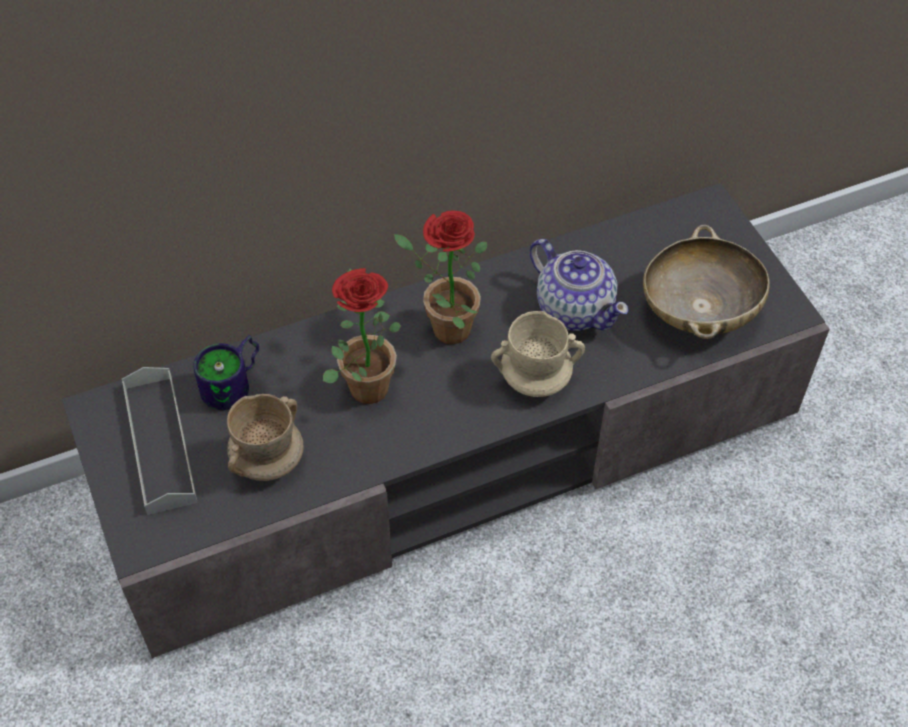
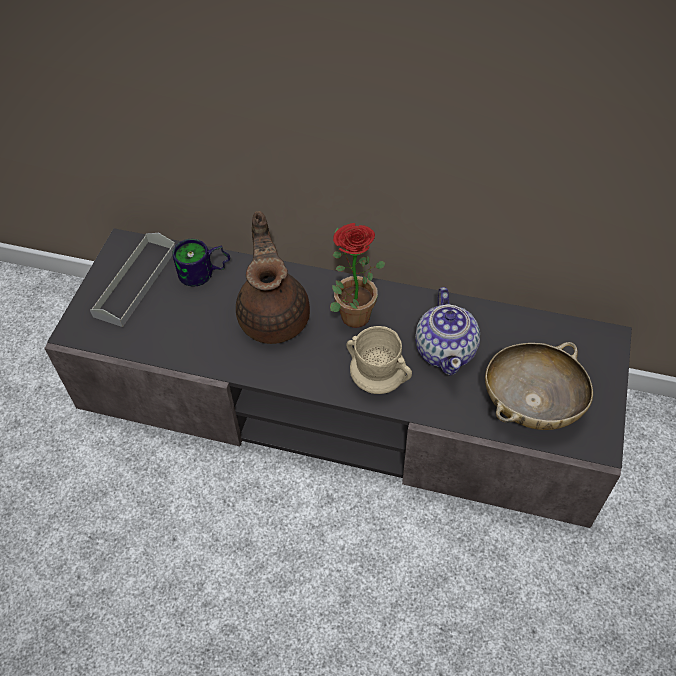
camera: 40 degrees right, 0 degrees up
(268, 460) = (180, 327): beige mug -> none
(364, 381) = (274, 316): potted plant -> brown teapot

